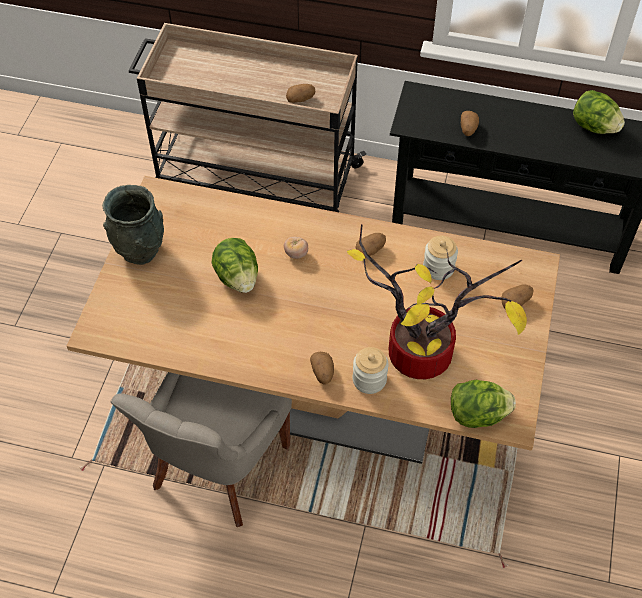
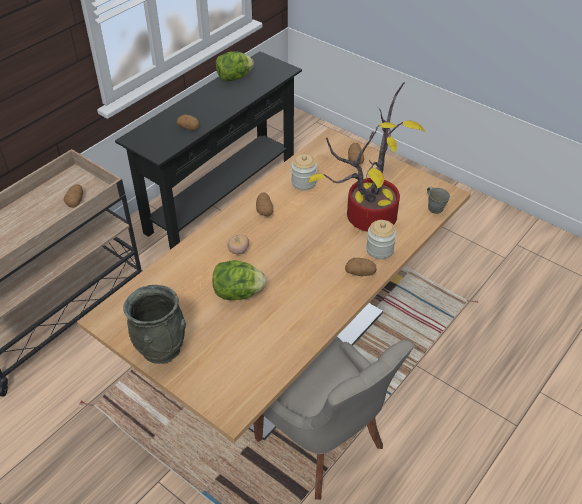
camera: 65 degrees left, 10 degrees down
(477, 414) = (435, 208): lettuce -> grey mug

